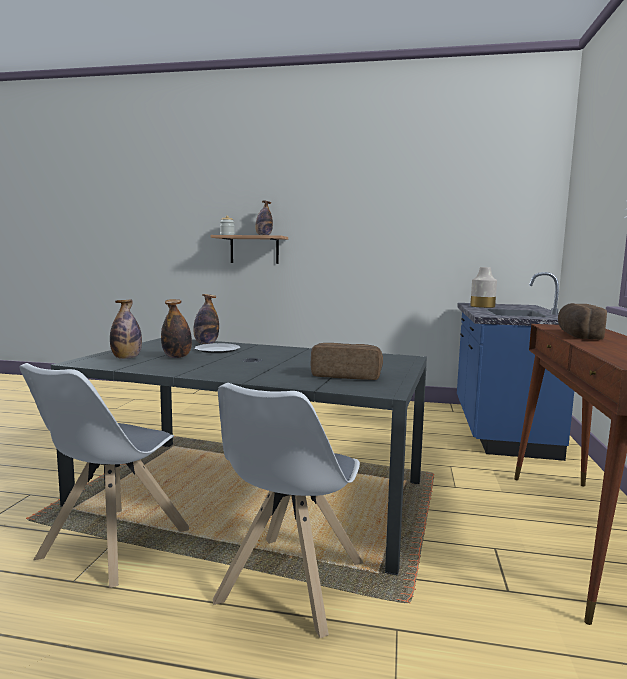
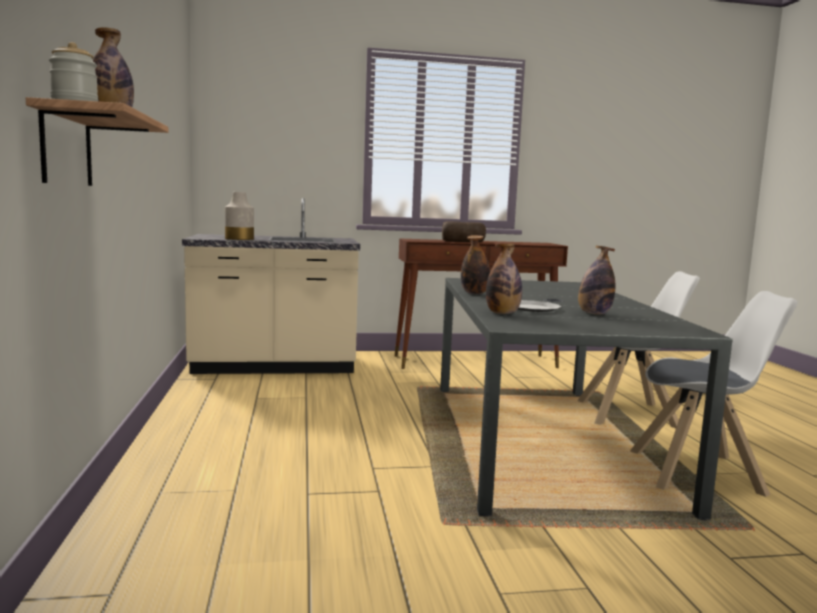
camera: 110 degrees left, 0 degrees up
(126, 358) = (641, 324): bottle -> bottle (474, 293)
(346, 375) = (555, 286): bread -> none
(500, 428) = (274, 366): blue counter -> beige counter

